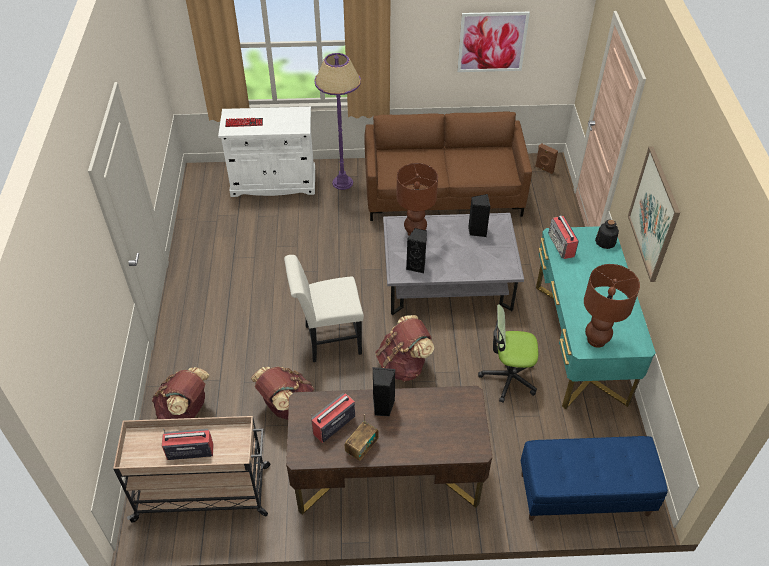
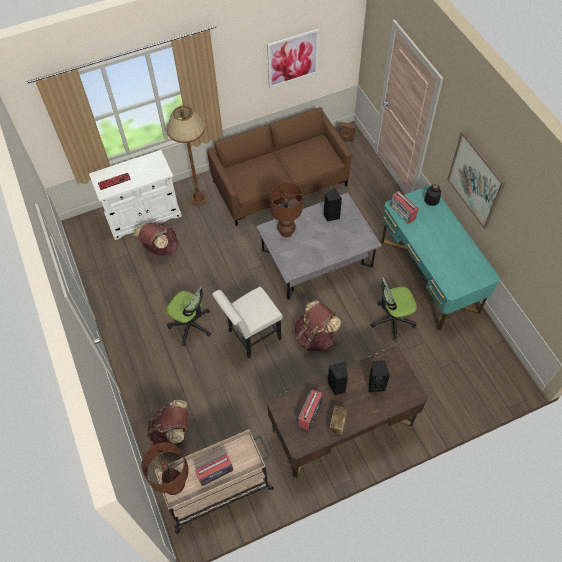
camera: 20 degrees left, 10 degrees up
(266, 306) = (191, 325): none -> office chair
(286, 407) = (246, 401): brown backpack -> brown backpack (160, 248)
(343, 183) = (199, 199): purple floor lamp -> brown floor lamp
(417, 266) = (301, 260): black speaker -> black speaker (375, 385)
(584, 494) = (477, 389): blue bench -> none
(597, 340) = (458, 281): brown table lamp -> brown table lamp (175, 485)

